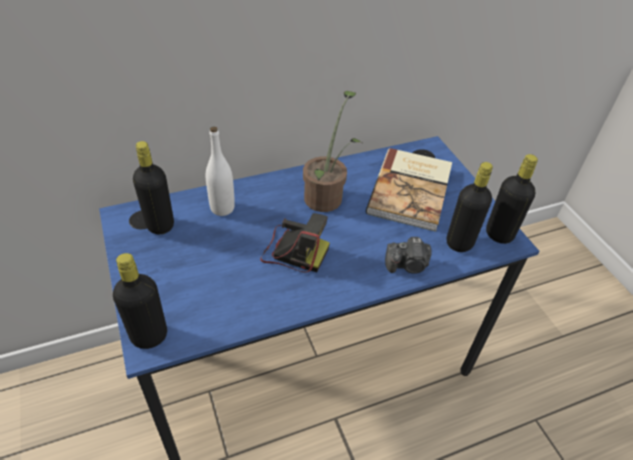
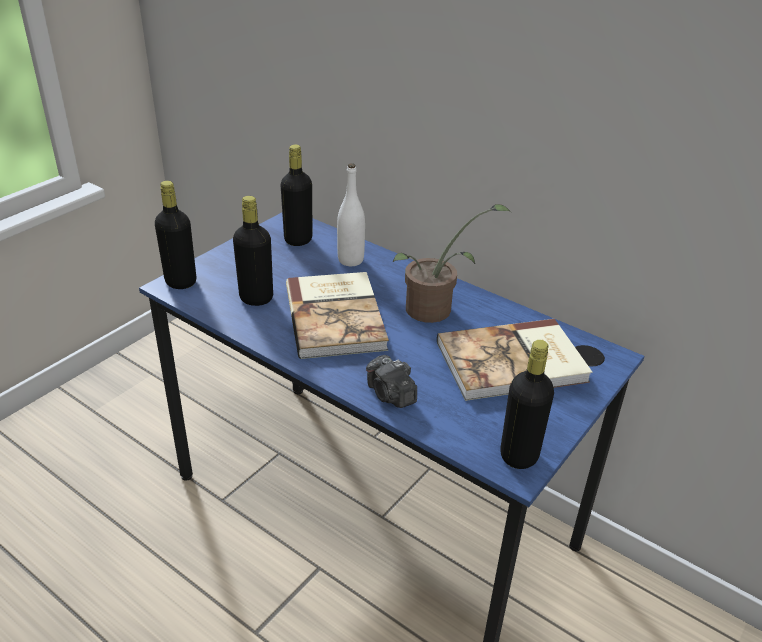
camera: 60 degrees right, 10 degrees down
(293, 251) = (337, 316): camera -> book
(459, 242) = (467, 425): black bottle -> black bottle (256, 298)

